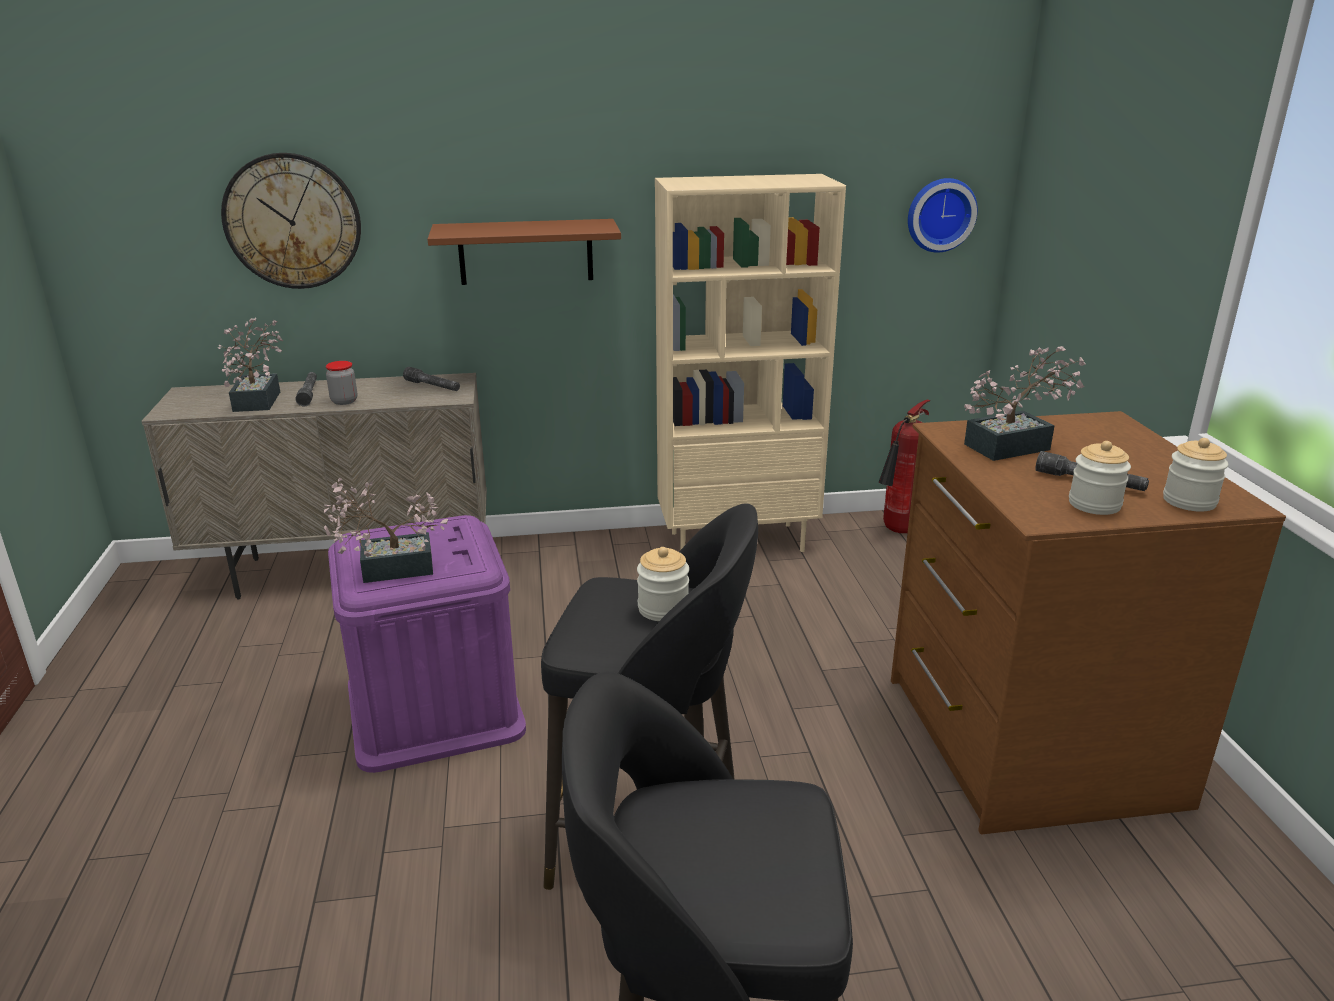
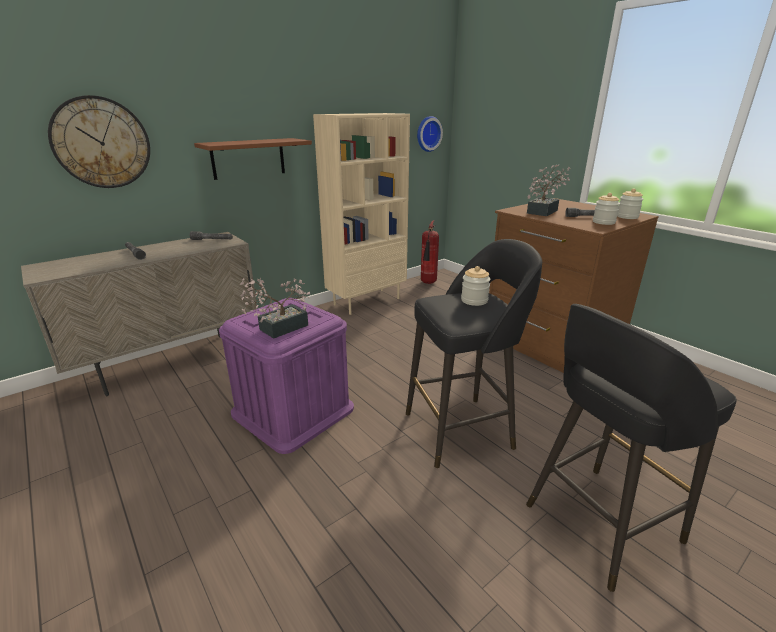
camera: 30 degrees left, 0 degrees up
(259, 399) = (102, 261): potted plant -> none
(344, 401) = (165, 253): jar -> none

